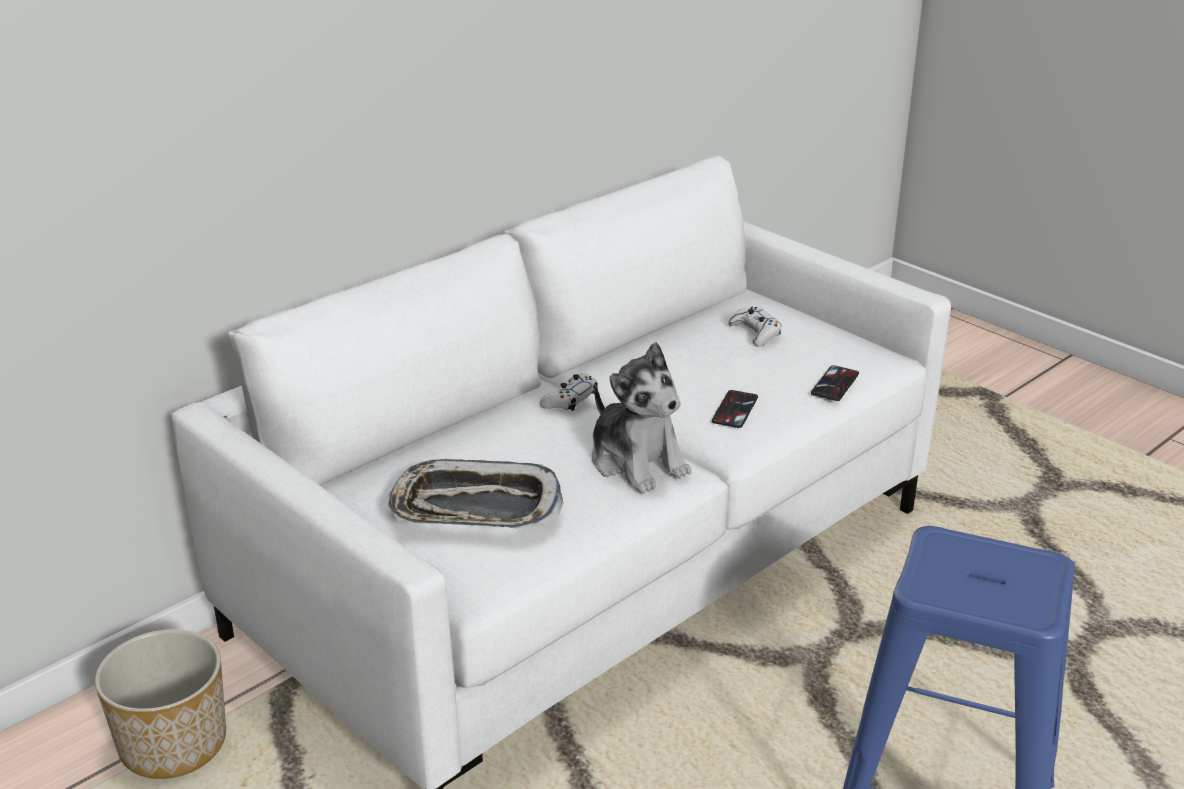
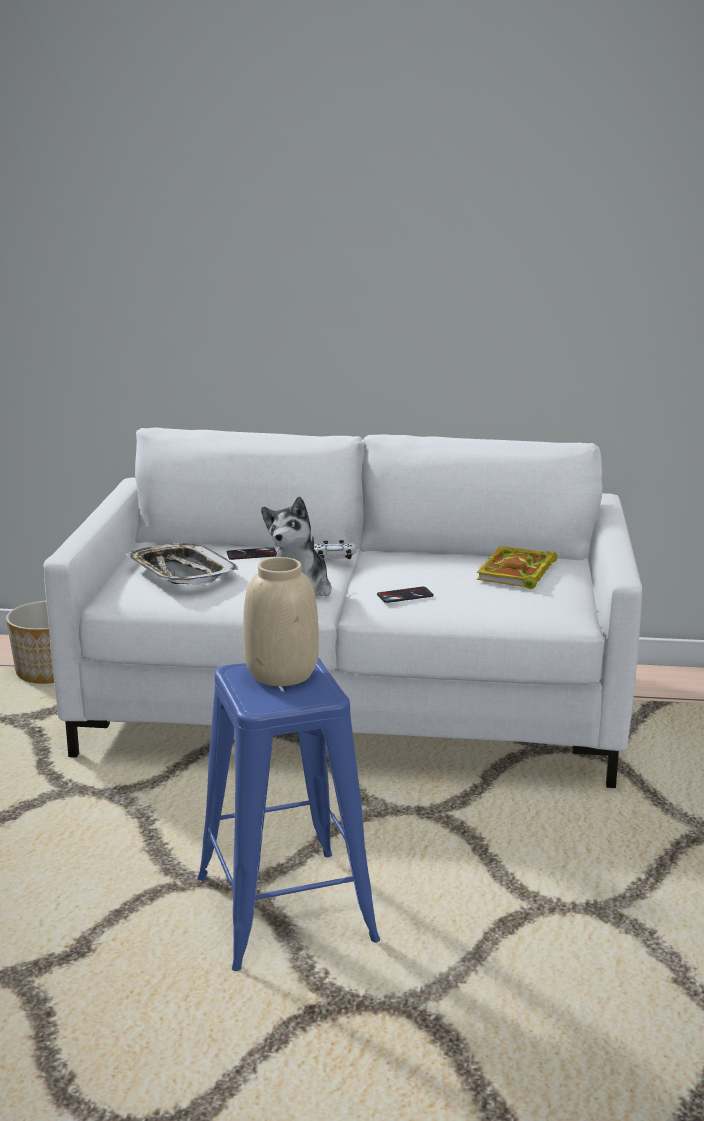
camera: 50 degrees right, 10 degrees down
(755, 332) = (516, 573): white game controller -> book
(835, 384) = (498, 611): phone -> phone (252, 554)
(963, 564) = (283, 674): none -> beige vase

